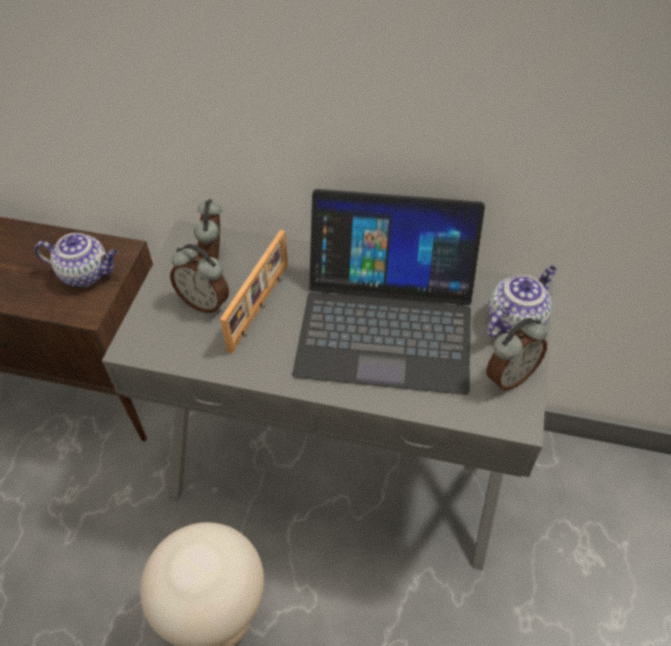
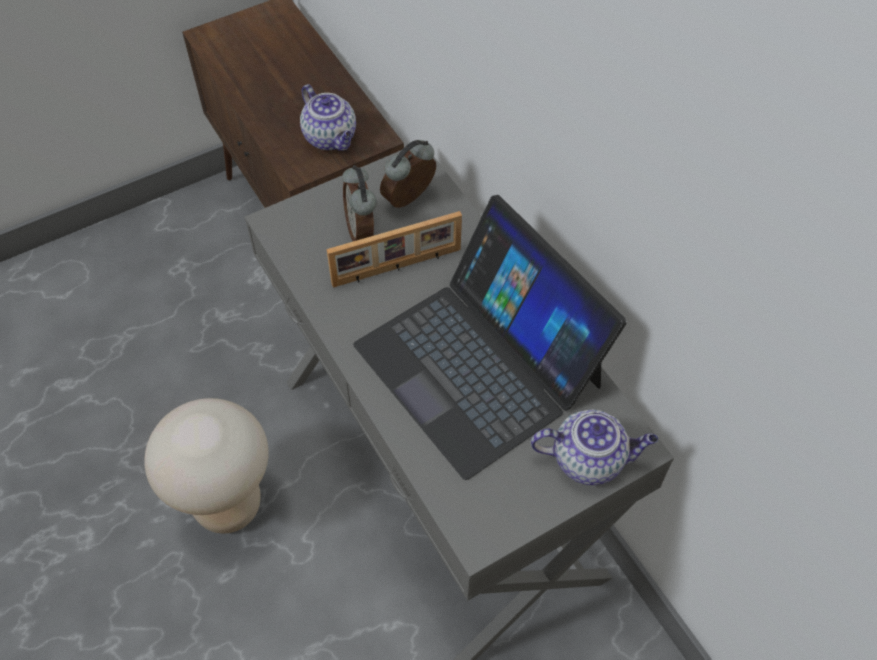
camera: 45 degrees right, 5 degrees up
(509, 376) = (519, 498): alarm clock -> none

